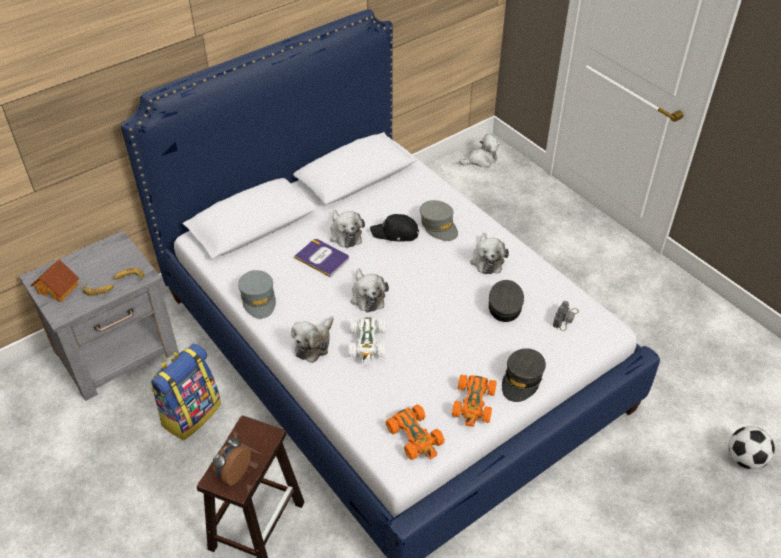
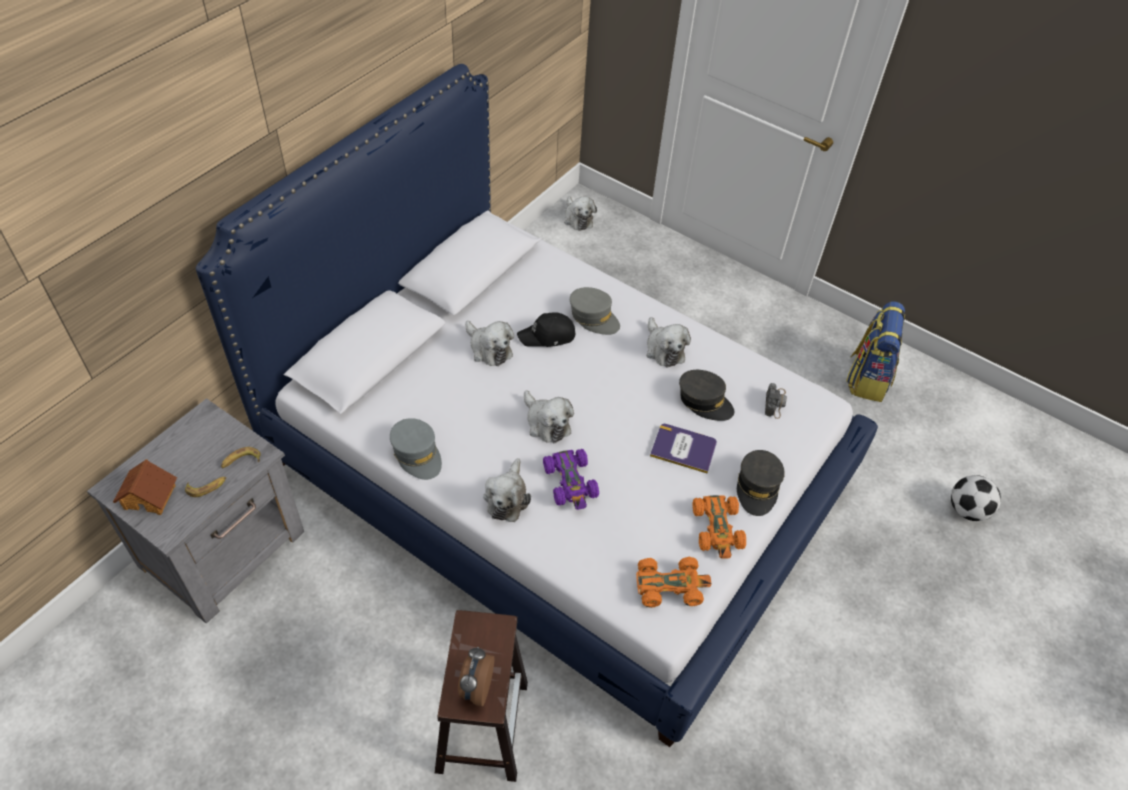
camera: 20 degrees left, 5 degrees up
(191, 414) = (349, 607): backpack -> backpack (867, 378)
(322, 258) = (474, 385): book -> book (683, 448)
(367, 343) = (571, 482): white toy car -> purple toy car
(415, 437) = (670, 586): orange toy car -> orange toy car turned 45 degrees counterclockwise
(481, 160) = (577, 218): plush toy -> plush toy turned 105 degrees clockwise
(504, 305) = (704, 401): grey cap -> grey cap turned 135 degrees clockwise

